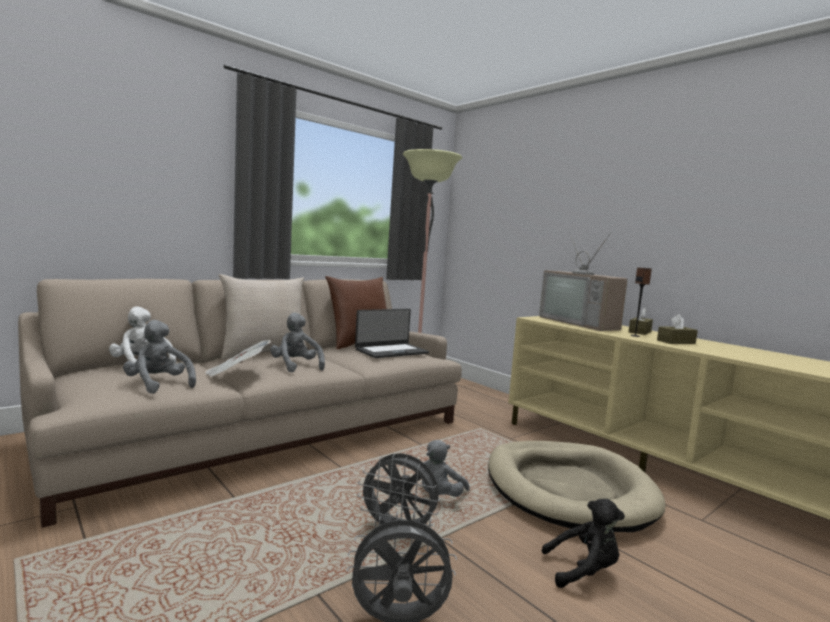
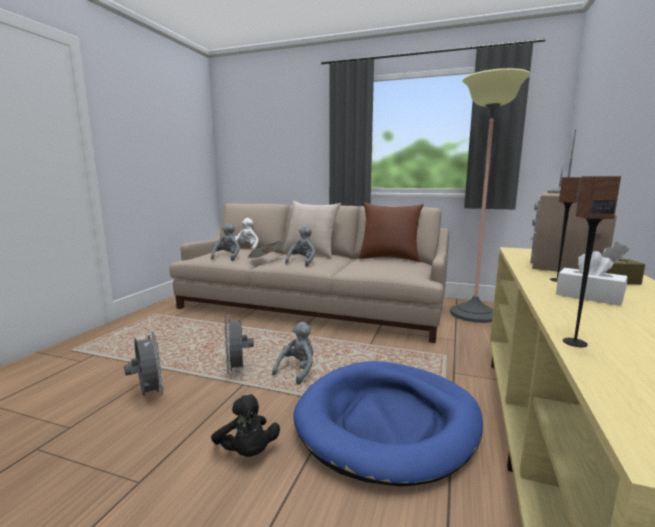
camera: 60 degrees right, 5 degrees up
(391, 351) = (389, 266): laptop -> none
(439, 496) = (297, 370): grey plush toy -> grey plush toy turned 120 degrees clockwise
(568, 489) = (388, 422): beige dog bed -> blue dog bed
(676, 342) = (588, 296): brown tissue box -> white tissue box
(761, 362) = (574, 342): none -> speaker

